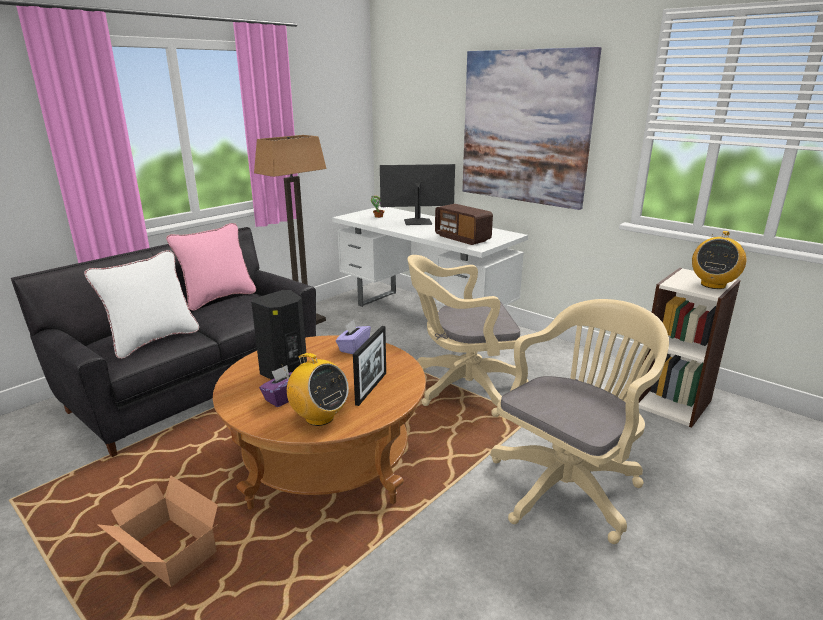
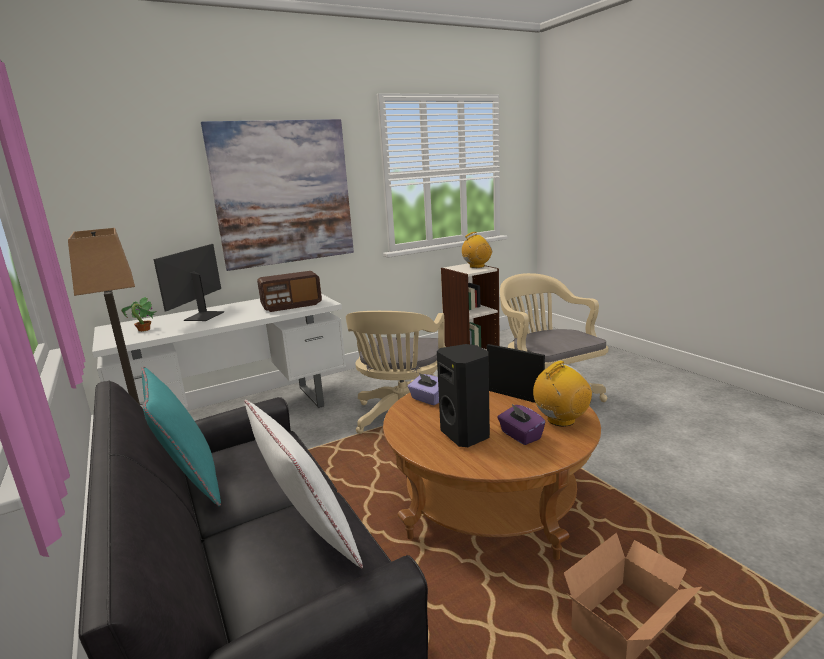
camera: 70 degrees left, 5 degrees down
(218, 298) = (191, 484): pink pillow -> turquoise pillow
(713, 285) = (476, 266): radio -> radio turned 75 degrees counterclockwise

